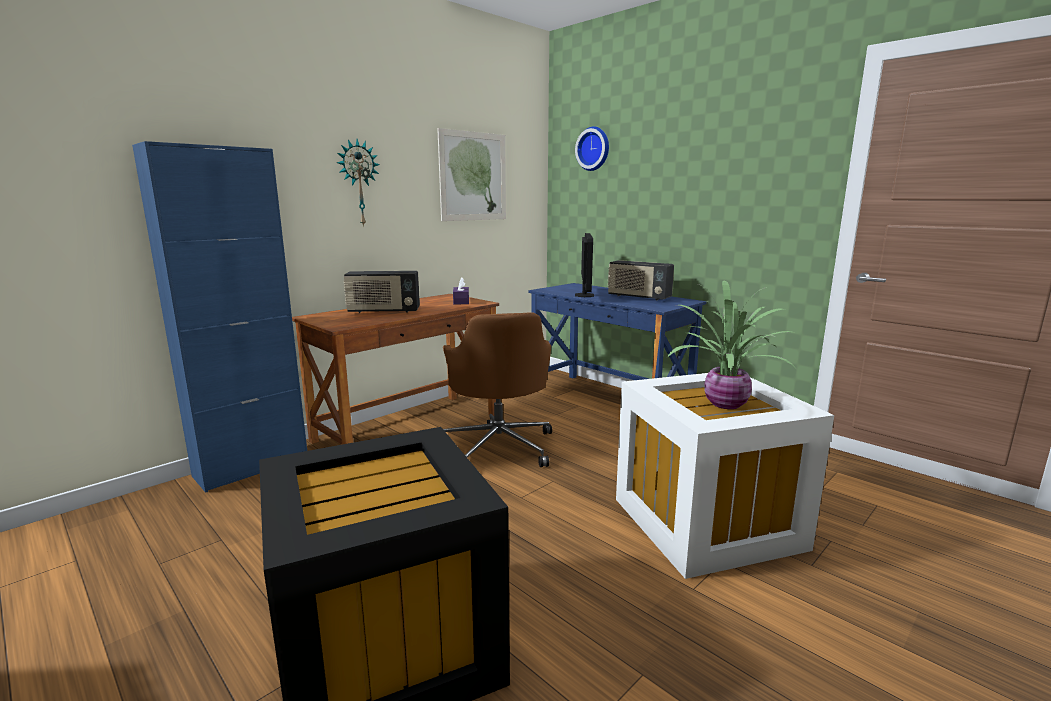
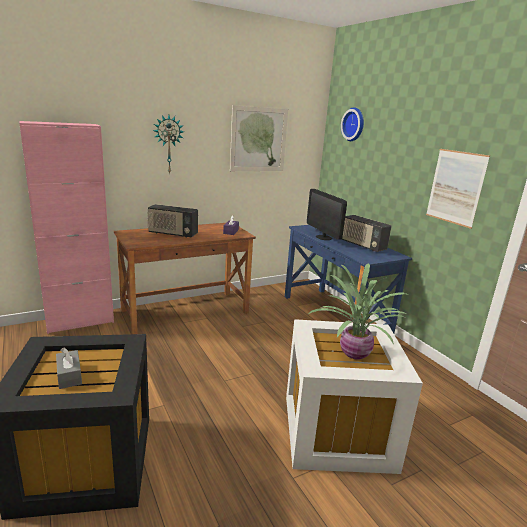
camera: 15 degrees right, 5 degrees up
(251, 467) = (80, 321): blue cabinet -> pink cabinet
(367, 496) = (69, 375): none -> grey tissue box
(499, 447) = (234, 338): brown office chair -> none
(584, 295) = (323, 237): monitor -> monitor turned 135 degrees clockwise
(754, 201) = (455, 187): none -> picture

